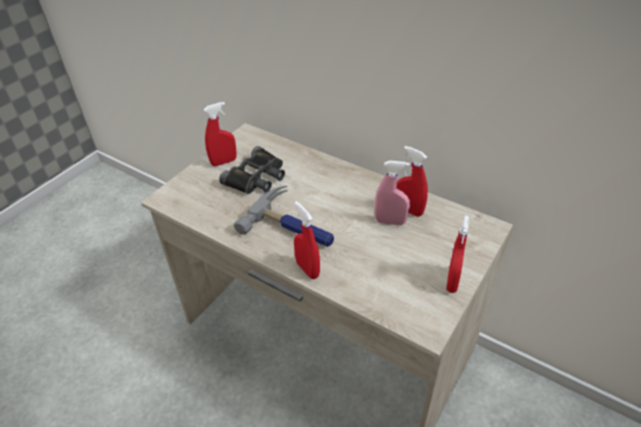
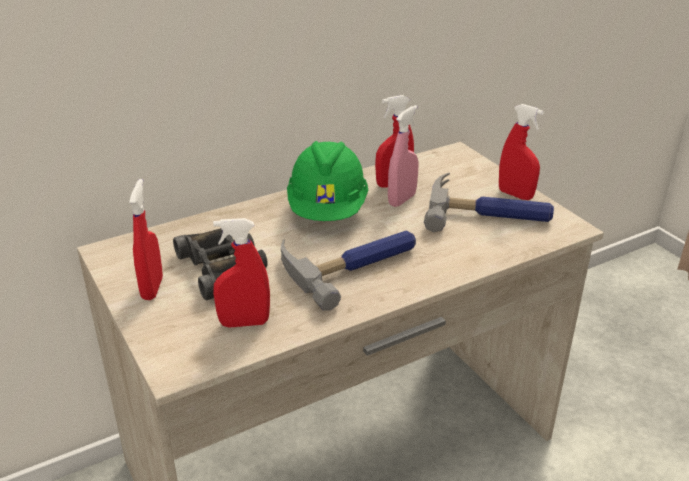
camera: 65 degrees left, 10 degrees down
(307, 269) = (437, 275): red spray bottle -> red spray bottle (244, 323)
(349, 193) = (328, 210): none -> green hard hat
(410, 273) = (488, 212): none -> hammer

